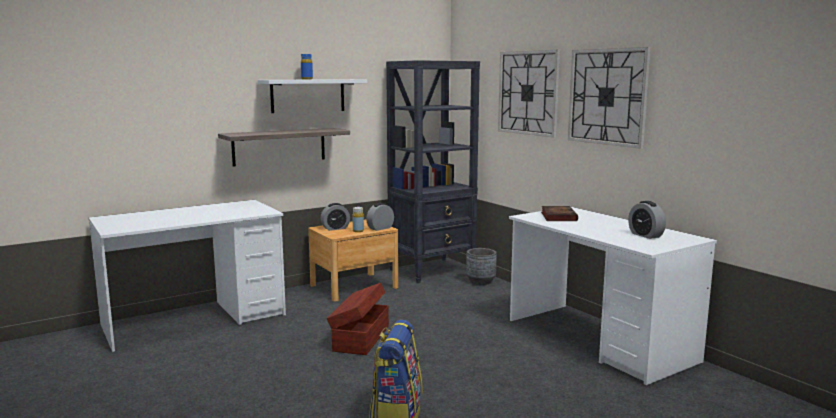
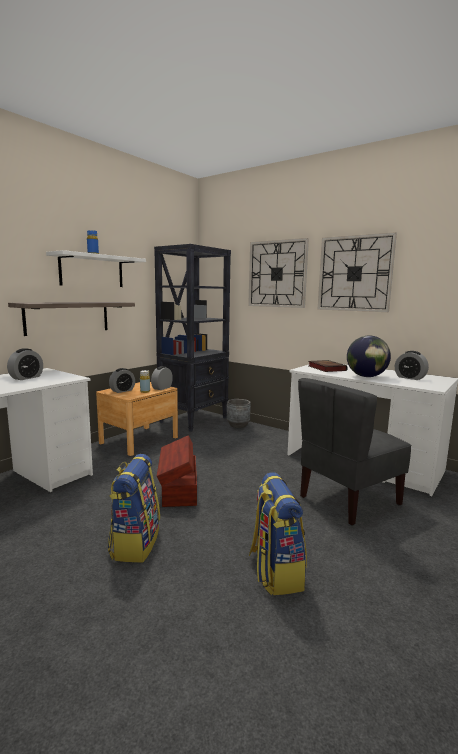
camera: 20 degrees left, 0 degrees up
(226, 209) = (26, 377): none -> alarm clock
(287, 376) = (135, 543): none -> backpack
(535, 374) = (348, 500): none -> grey chair
(590, 230) = (366, 376): none -> globe

